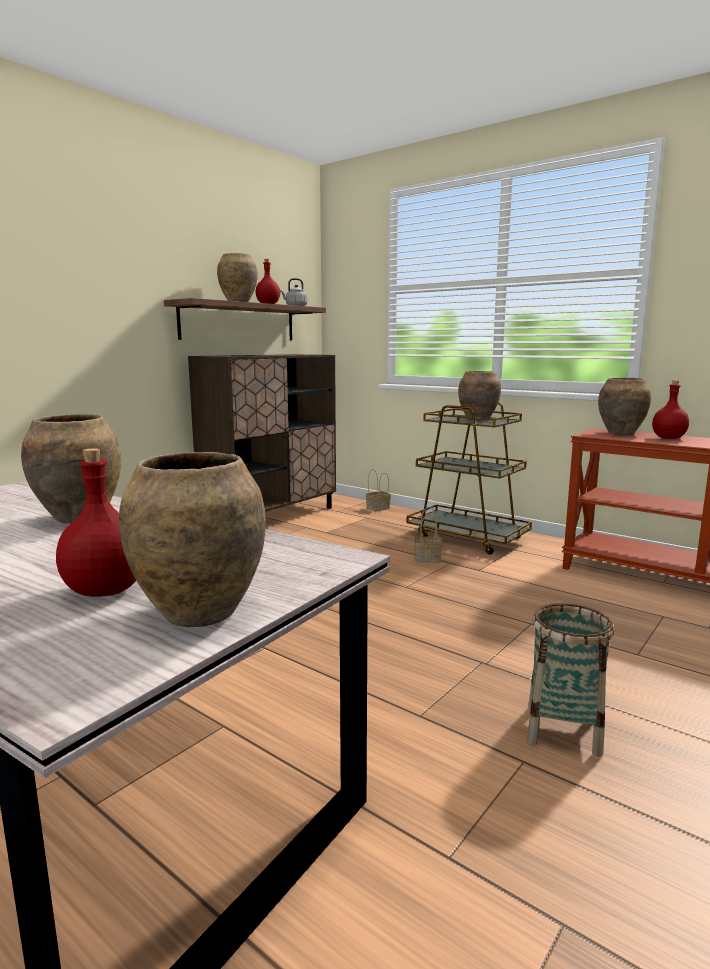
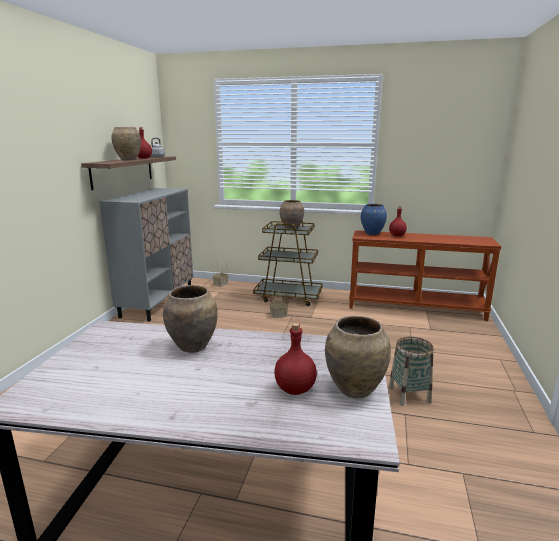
camera: 25 degrees left, 5 degrees up
(271, 517) = (158, 301): brown cabinet -> grey cabinet
(621, 433) = (372, 233): brown vase -> blue vase

